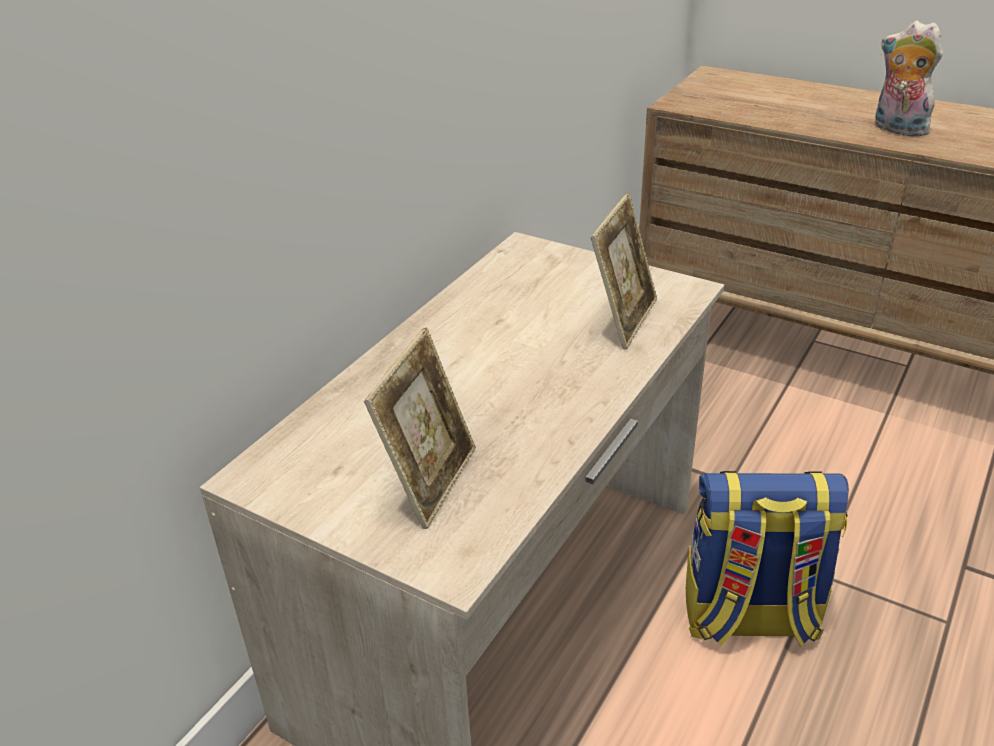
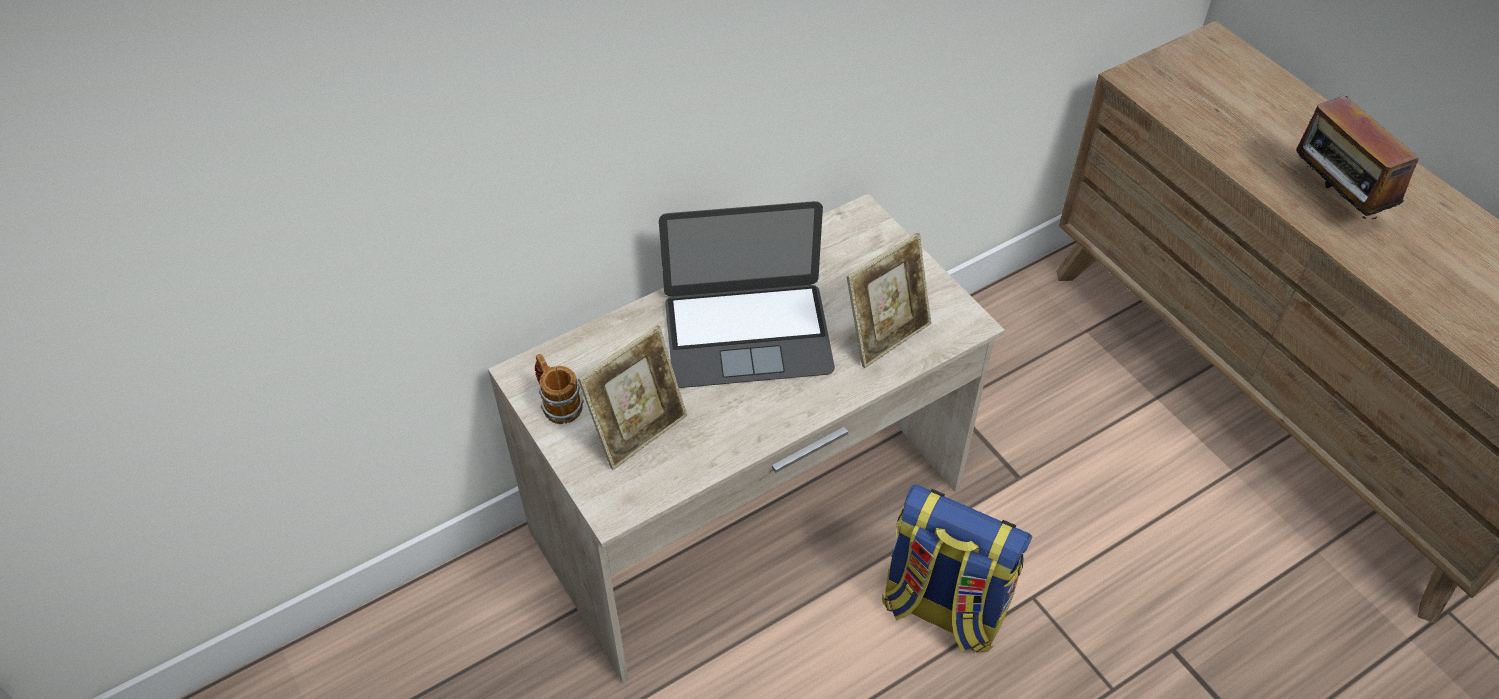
camera: 25 degrees right, 15 degrees up
(312, 489) = (558, 403): none -> mug
(485, 361) = (747, 334): none -> laptop
(896, 129) = (1333, 201): plush toy -> radio

